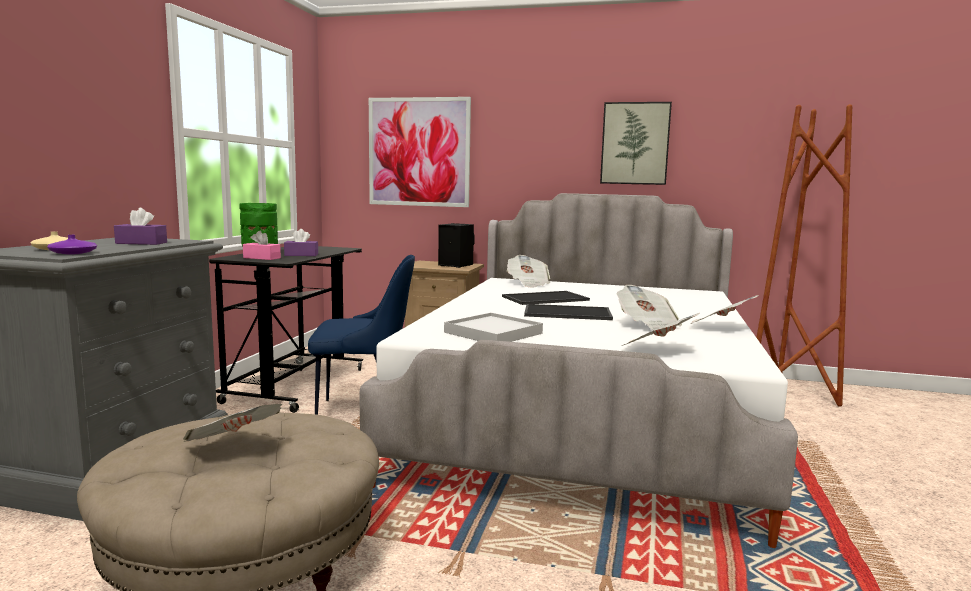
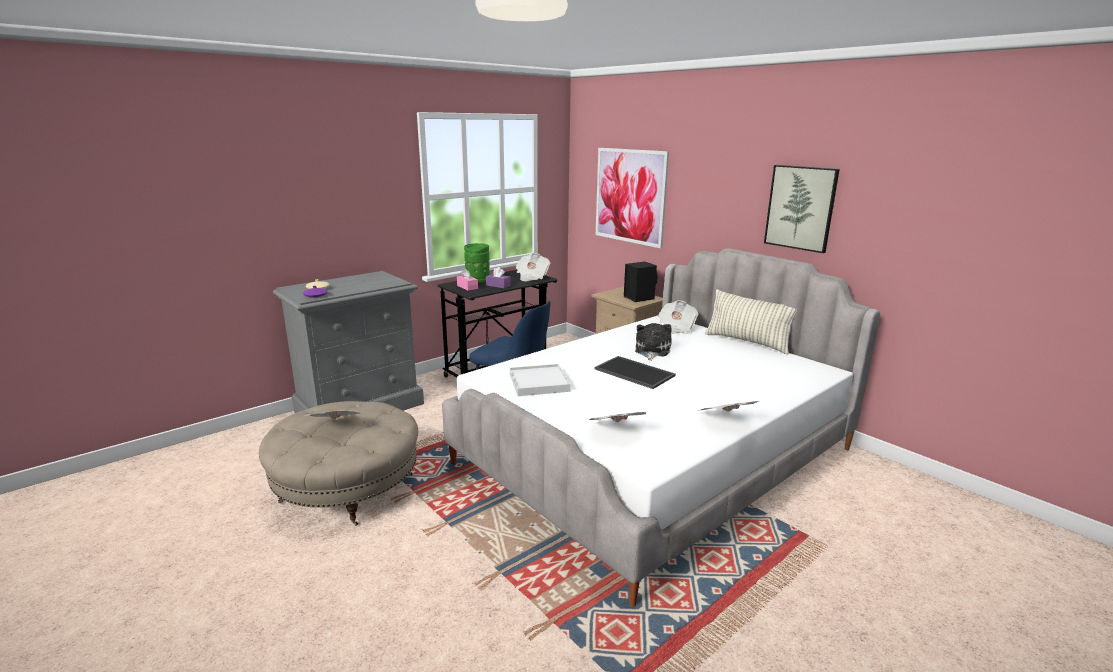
camera: 35 degrees right, 10 degrees up
(141, 243) = (369, 283): purple tissue box -> none
(545, 299) = (651, 351): tray -> plush toy
(609, 285) = (747, 342): none -> pillow
(647, 326) = (666, 403): newspaper -> newspaper (532, 277)
(788, 394) = (895, 491): brown clothes rack -> none

